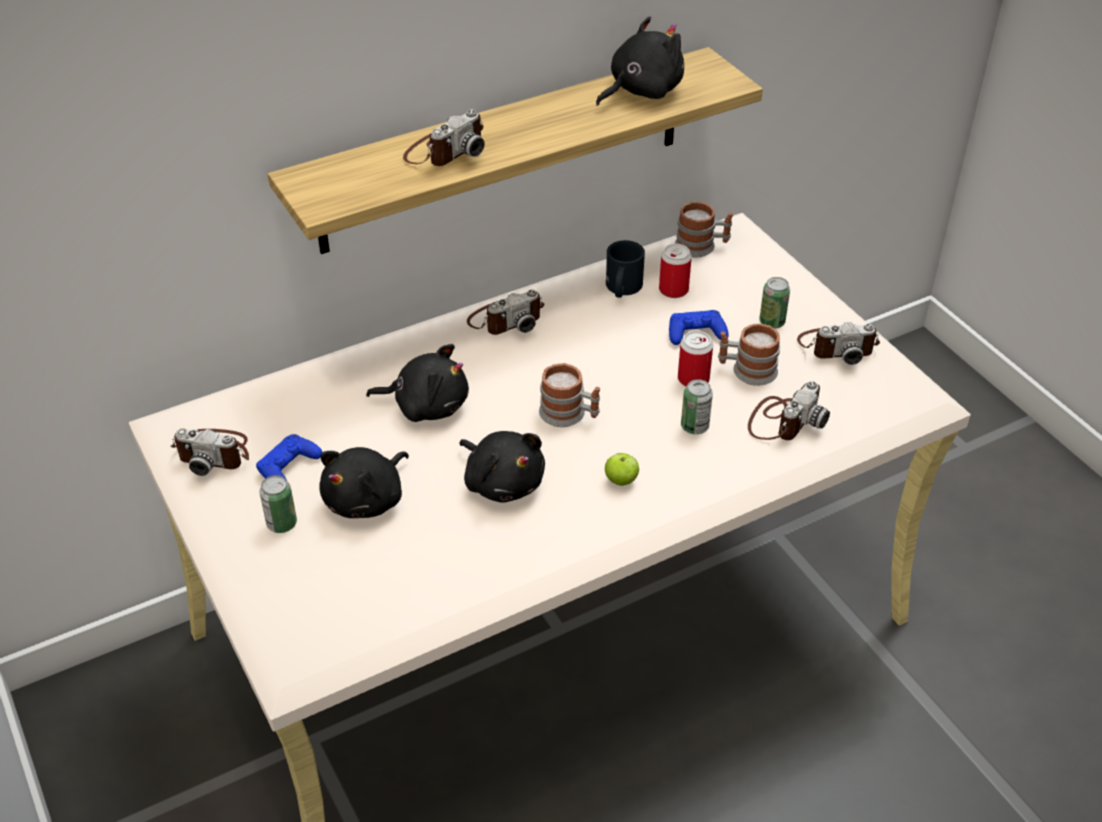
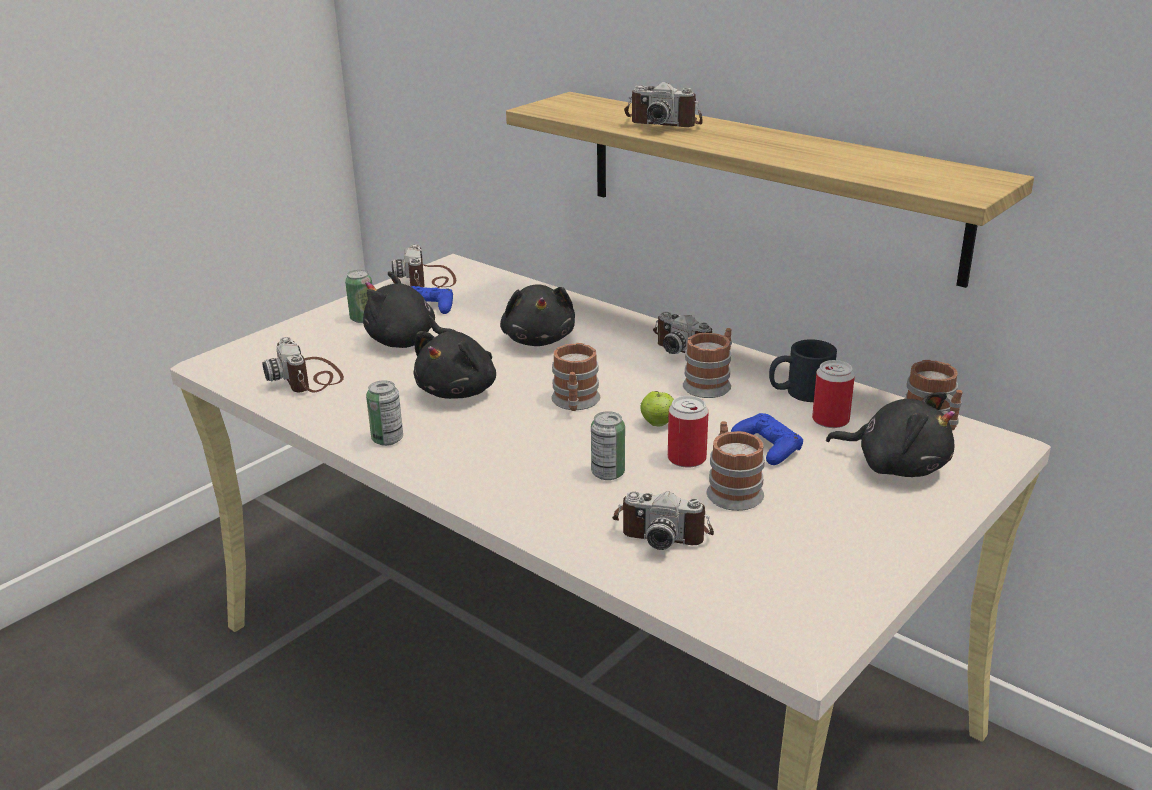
camera: 70 degrees right, 15 degrees down
(580, 328) = (711, 383): none -> mug
(621, 481) = (496, 447): apple -> apple (658, 424)
(641, 91) = (880, 163): black plush toy -> black plush toy (896, 465)
(772, 322) = (839, 491): can -> can (387, 439)
(837, 346) = (839, 546): camera -> camera (308, 378)

